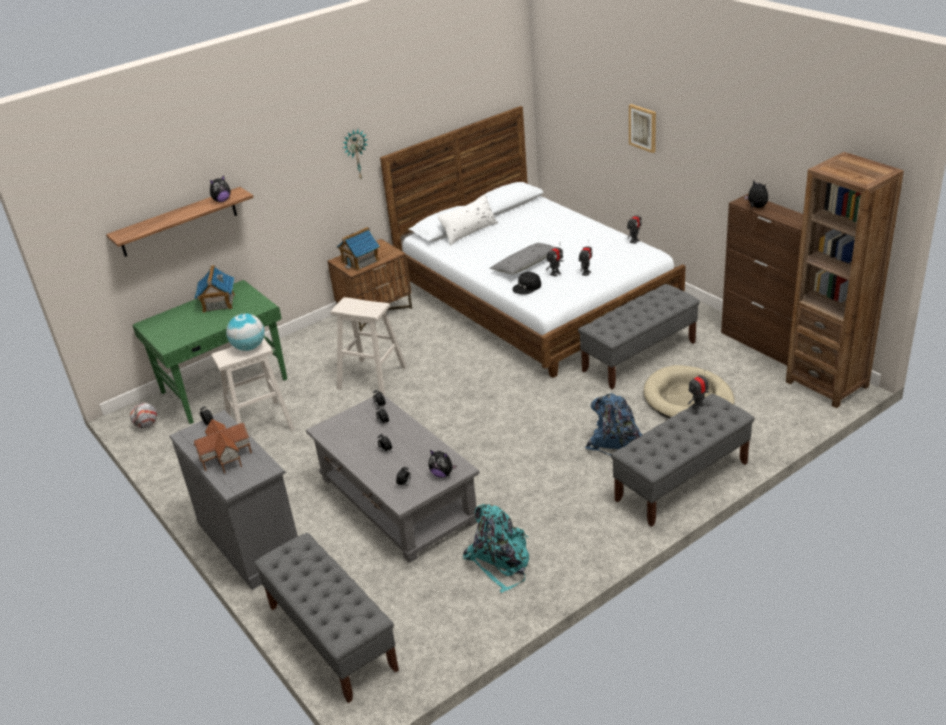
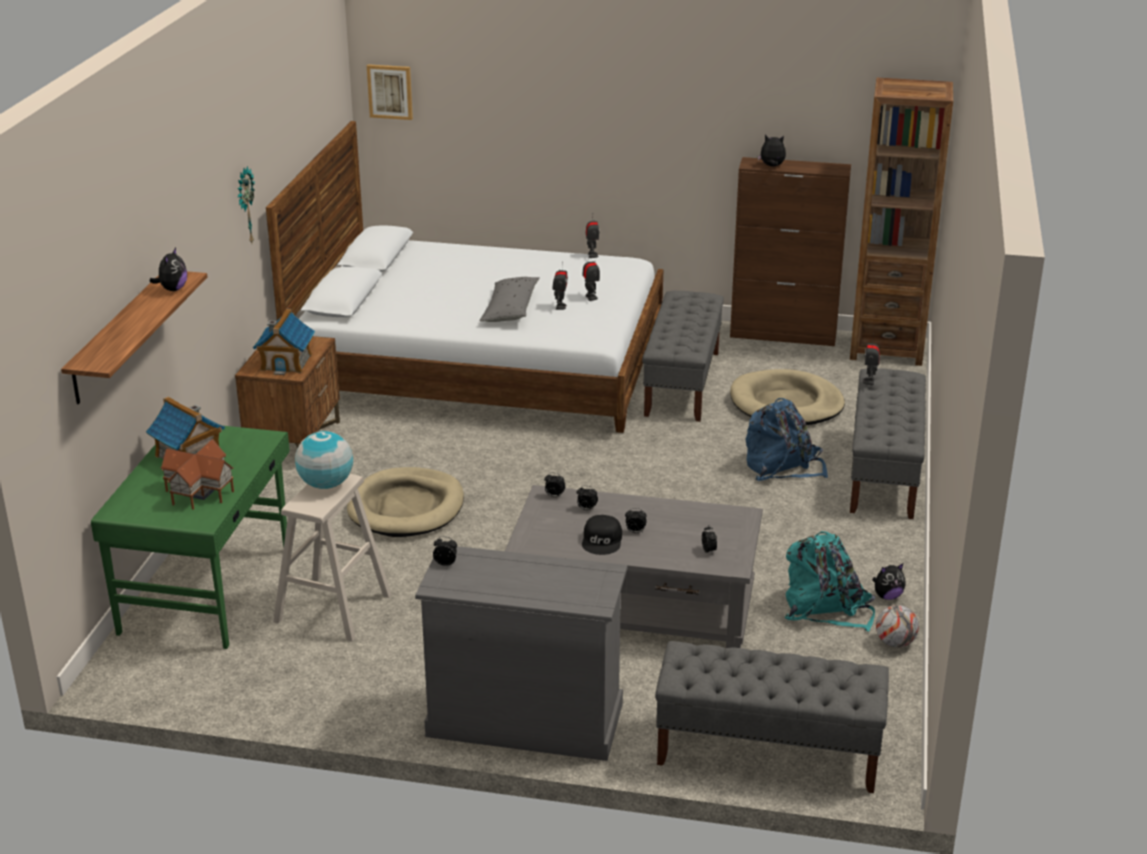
camera: 45 degrees left, 5 degrees down
(146, 425) = (158, 677): football -> football (895, 643)
(227, 457) = (535, 582): toy house -> toy house (201, 491)
(372, 378) = (406, 507): beige stool -> beige dog bed
(442, 474) = (732, 526): plush toy -> plush toy (887, 596)
(469, 232) = (379, 295): white pillow -> none
(527, 287) = (551, 328): black cap -> black cap (602, 540)
(643, 128) = (565, 111): picture -> picture (390, 91)

